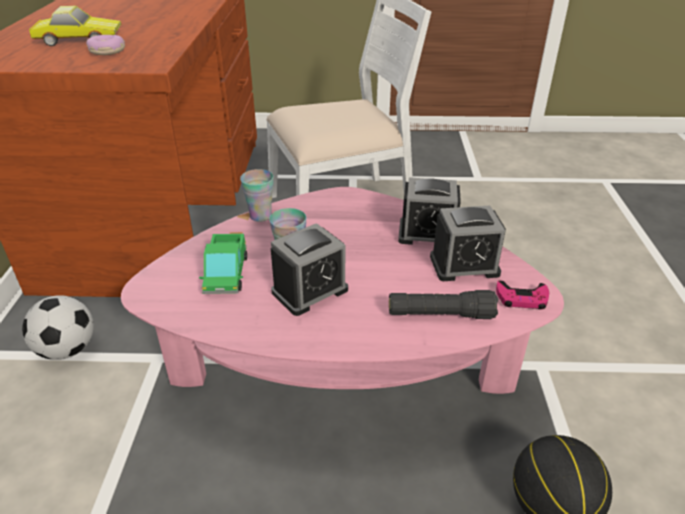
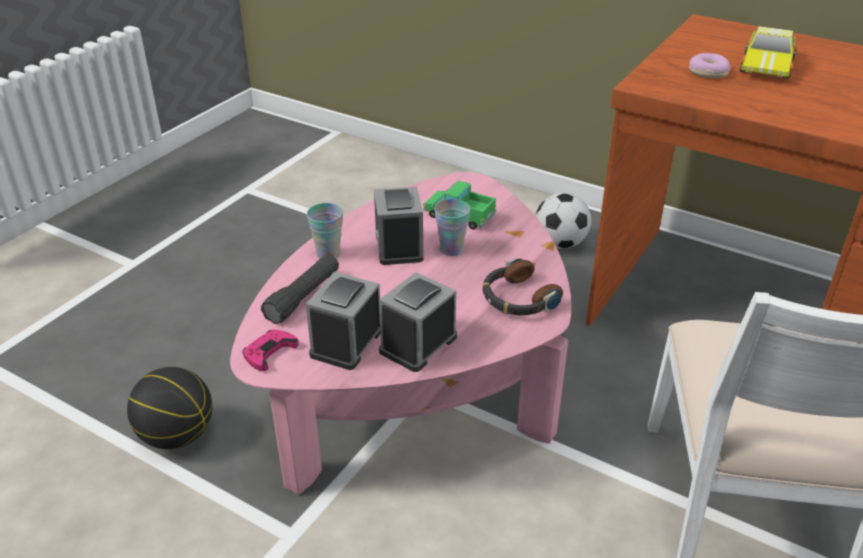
camera: 120 degrees right, 0 degrees up
(260, 216) = (540, 253): cup -> cup (328, 254)
(331, 210) = (518, 298): none -> headphones

